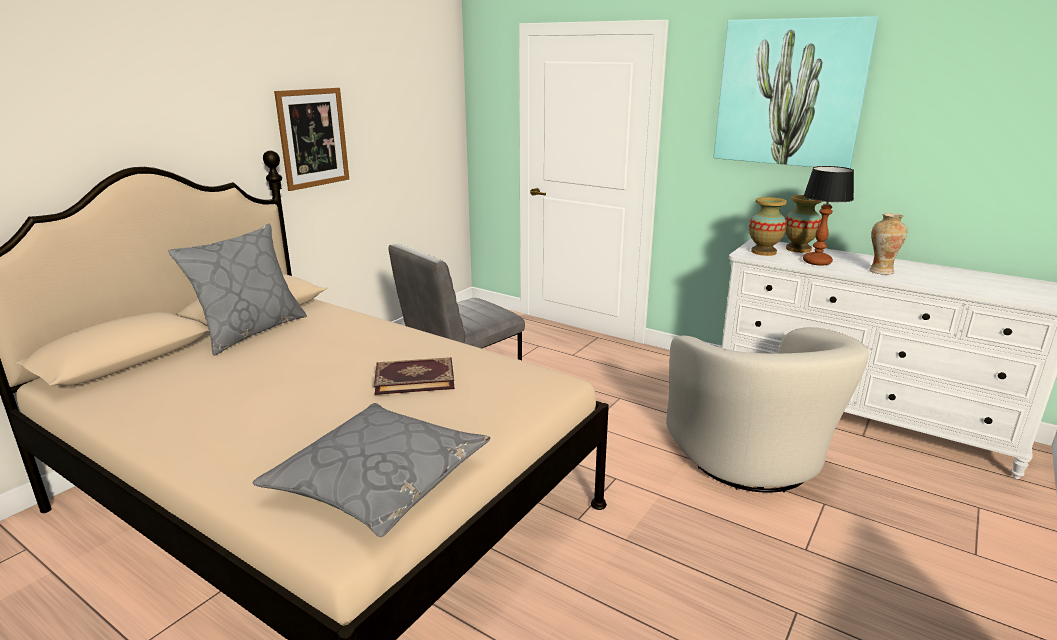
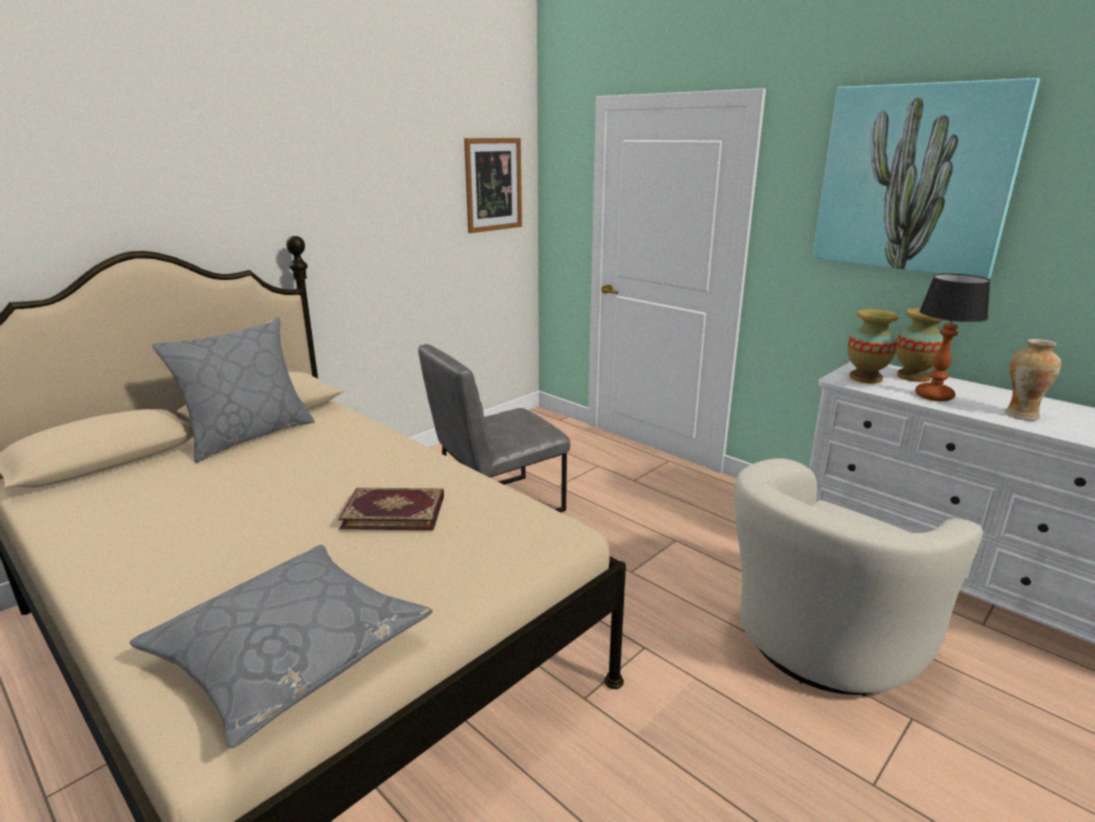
camera: 10 degrees right, 0 degrees up
(313, 138) = (350, 223): picture -> picture (493, 184)
(750, 461) = (822, 643): beige armchair -> beige armchair turned 45 degrees clockwise

